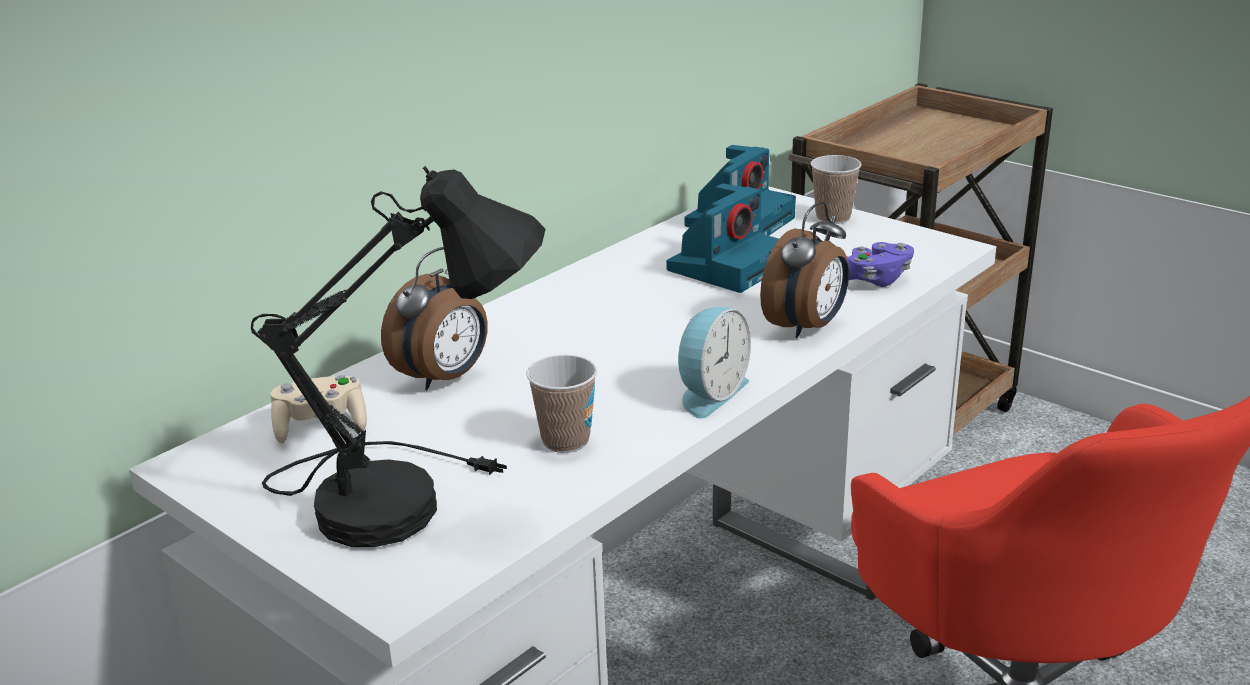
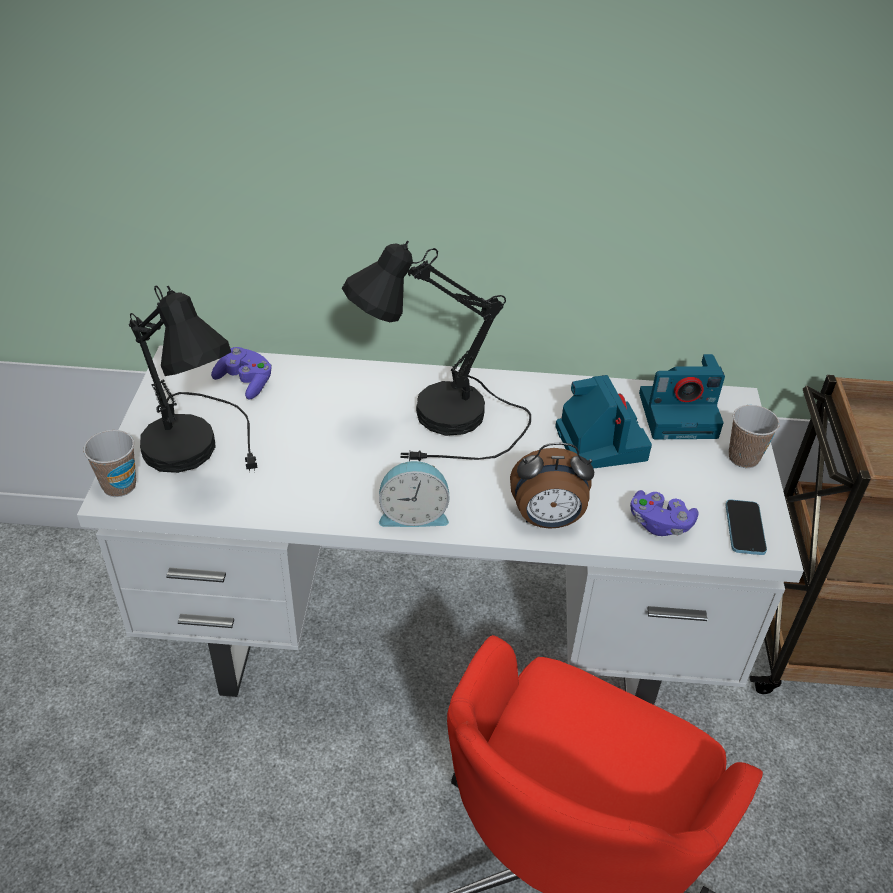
camera: 50 degrees right, 15 degrees up
(321, 426) = (245, 382): beige game controller -> purple game controller
(445, 378) = (333, 397): alarm clock -> none
(565, 441) = (306, 480): cup -> cup (119, 486)
(600, 332) = (446, 430): none -> black table lamp
(727, 266) = (599, 441): camera -> camera turned 105 degrees counterclockwise
(921, 248) = (744, 528): none -> phone

